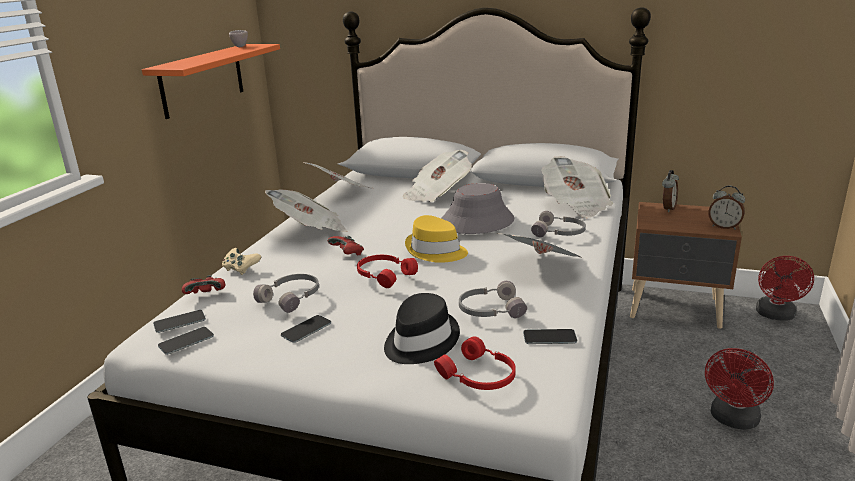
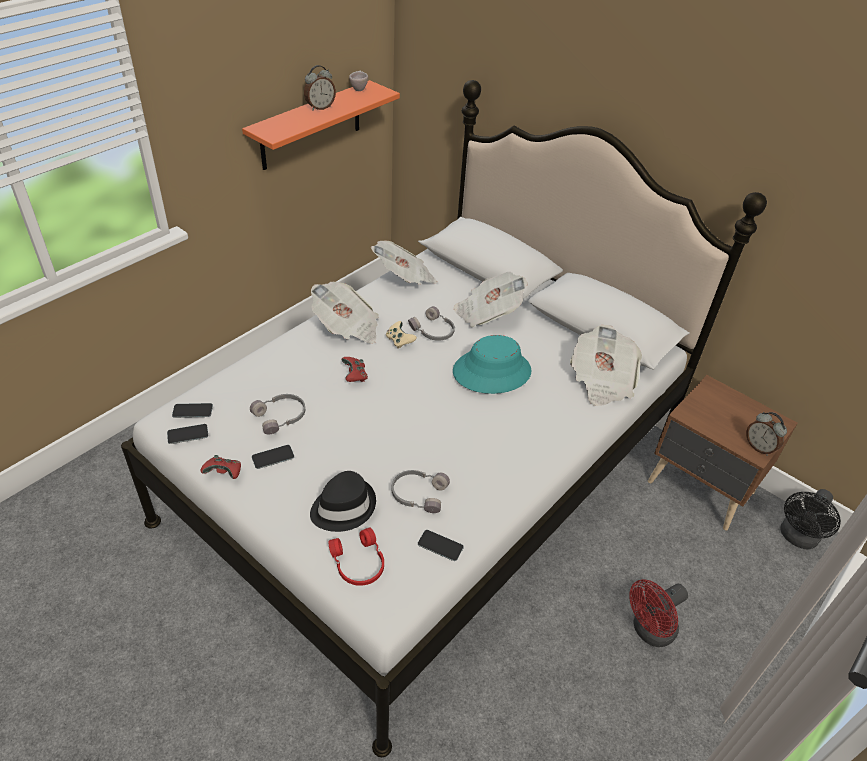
camera: 20 degrees right, 20 degrees up
(206, 295) = (226, 385): red game controller -> red game controller (224, 473)
(241, 269) = (266, 361): beige game controller -> beige game controller (399, 341)
(384, 275) = (366, 417): red headphones -> none
(435, 251) = (427, 401): yellow hat -> none
(476, 222) = (491, 371): grey hat -> turquoise hat
(543, 268) = (500, 459): newspaper -> none
(559, 233) = (552, 417): grey headphones -> grey headphones (433, 331)
(667, 209) = (726, 397): alarm clock -> alarm clock (320, 107)
(776, 315) = (797, 538): red fan -> black fan

